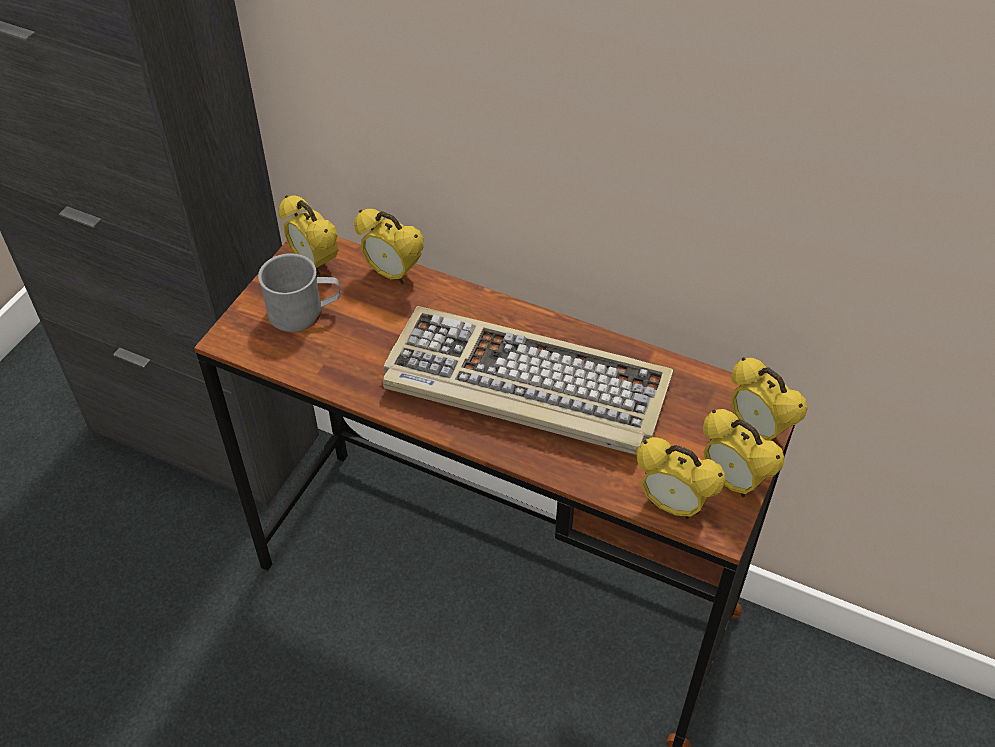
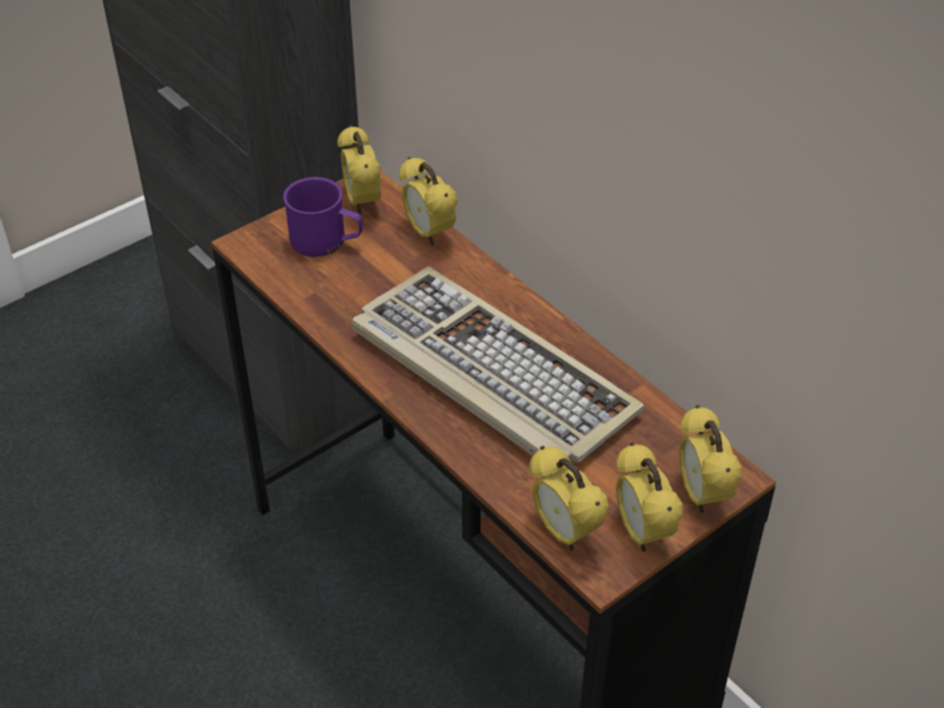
camera: 25 degrees right, 5 degrees down
(304, 312) = (326, 241): grey mug -> purple mug

